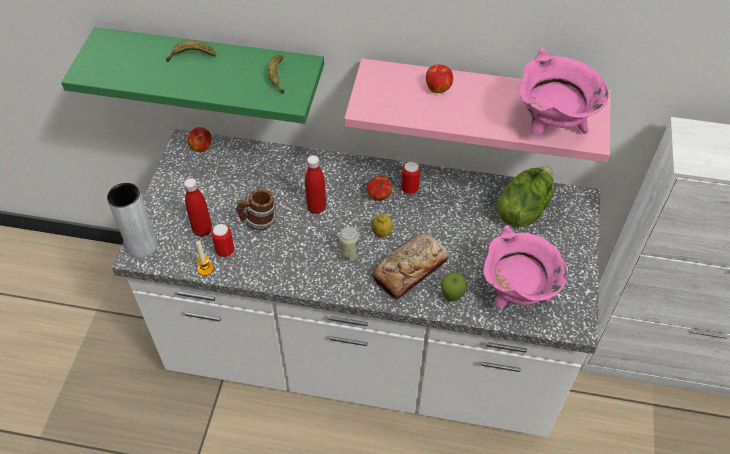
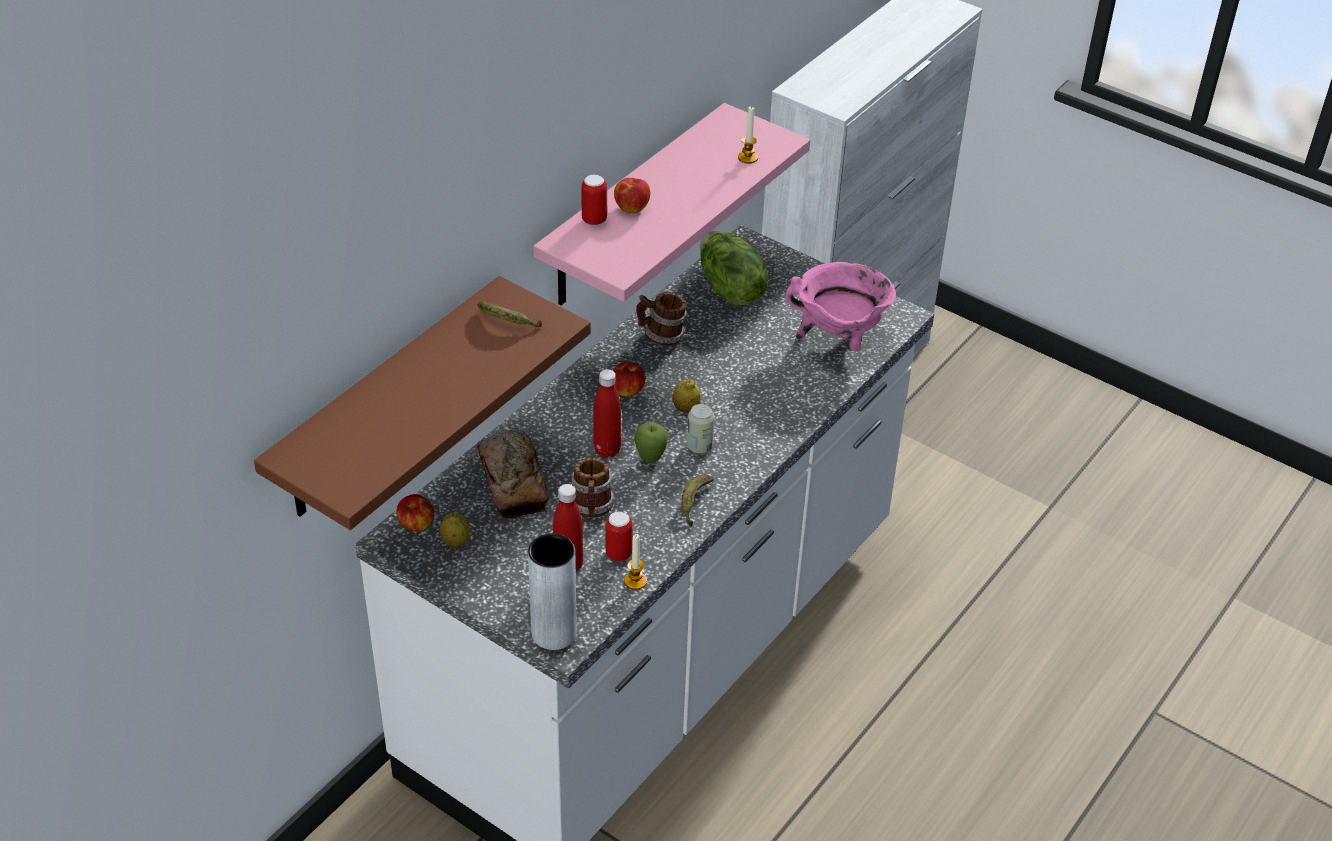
camera: 65 degrees left, 10 degrees down
(191, 56) = (403, 383): banana -> banana (694, 503)
(196, 169) = (455, 542): none -> lemon
(212, 68) = (387, 401): green shelf -> brown shelf
(409, 189) = (635, 362): can -> can (594, 220)
(410, 270) = (755, 406): bread -> bread (512, 481)
(444, 192) = (661, 336): none -> mug
(451, 297) = (812, 388): apple -> apple (650, 459)
(551, 127) = (748, 157): pink cooking pot -> candle

